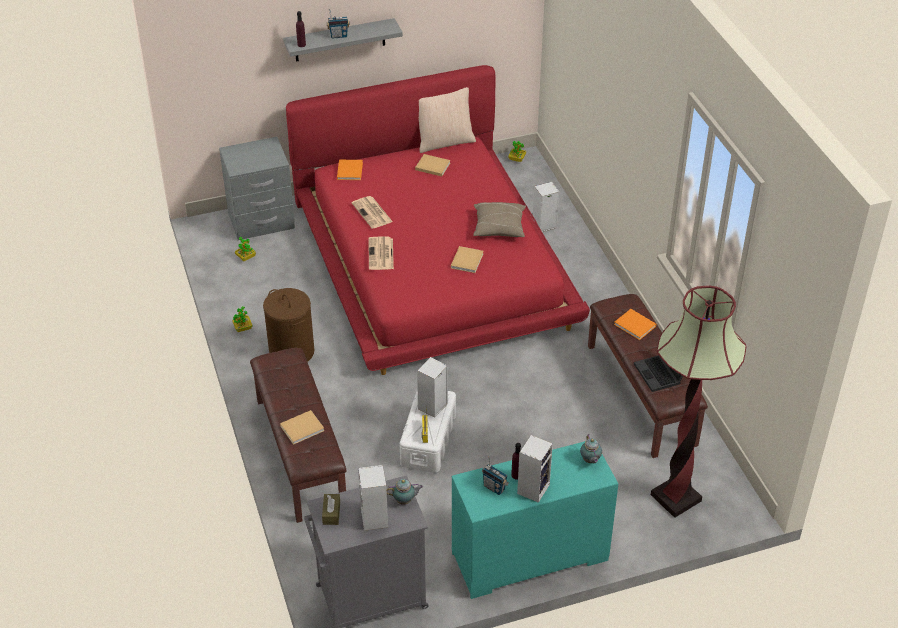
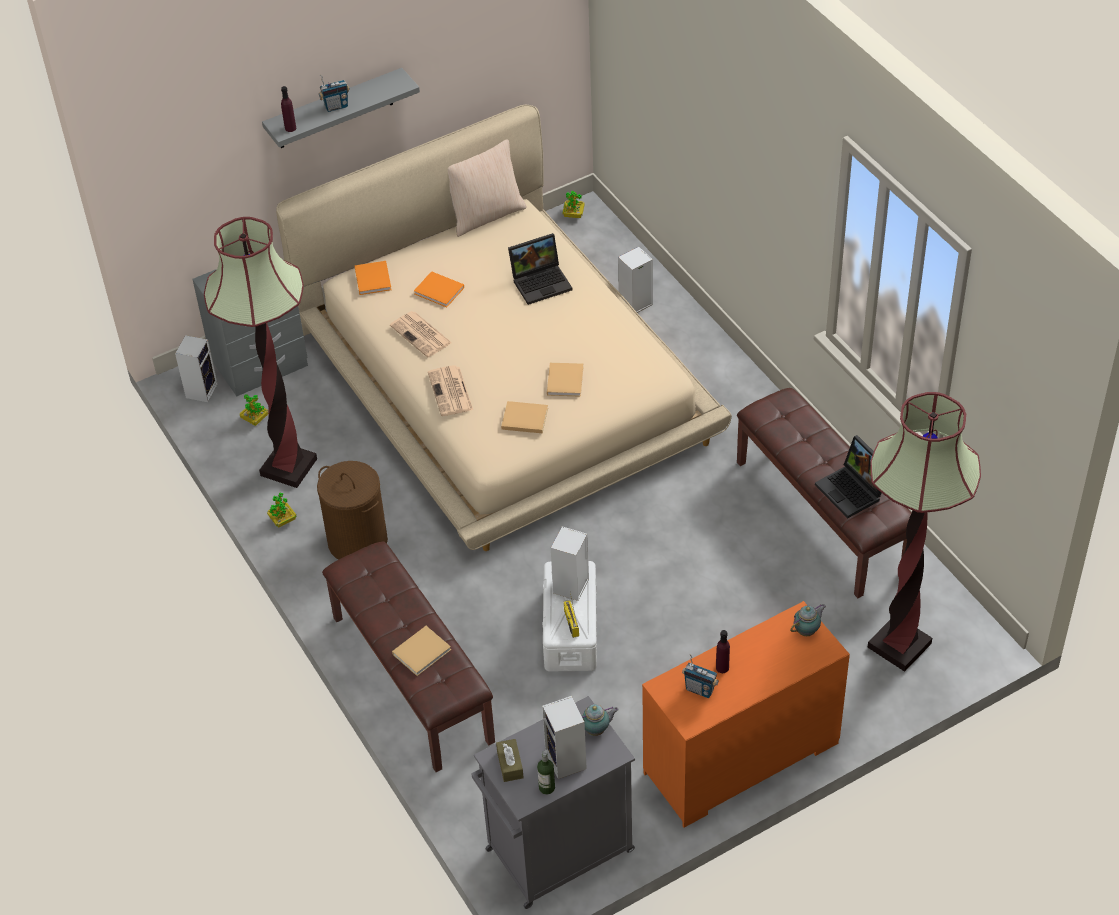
camera: 10 degrees left, 5 degrees up
(259, 293) = (289, 467): none -> floor lamp
(353, 535) = (547, 787): none -> bottle
(432, 166) = (479, 253): beige book -> beige book (523, 418)
(432, 261) = (504, 380): red bed -> beige bed
(471, 191) = (541, 281): none -> laptop
(499, 228) = (593, 327): beige pillow -> none
(529, 558) = (741, 759): turquoise dresser -> orange dresser
(533, 488) = (747, 680): speaker -> speaker (201, 390)
(590, 461) = (807, 630): teapot -> teapot turned 105 degrees counterclockwise
(635, 326) = (803, 432): orange book -> orange book (440, 291)

